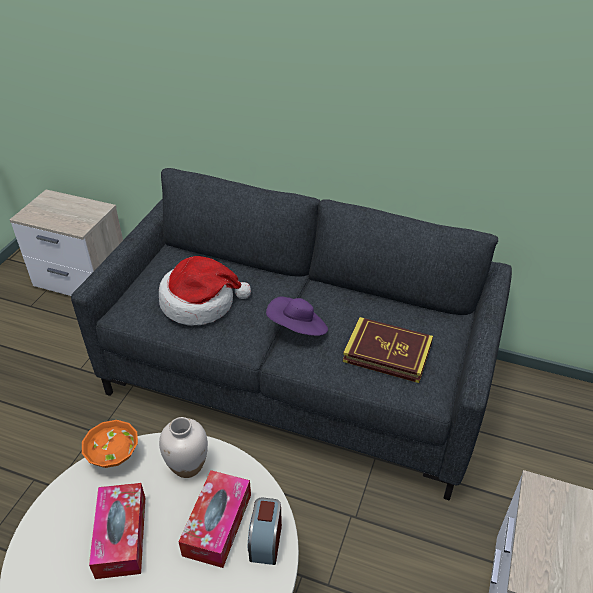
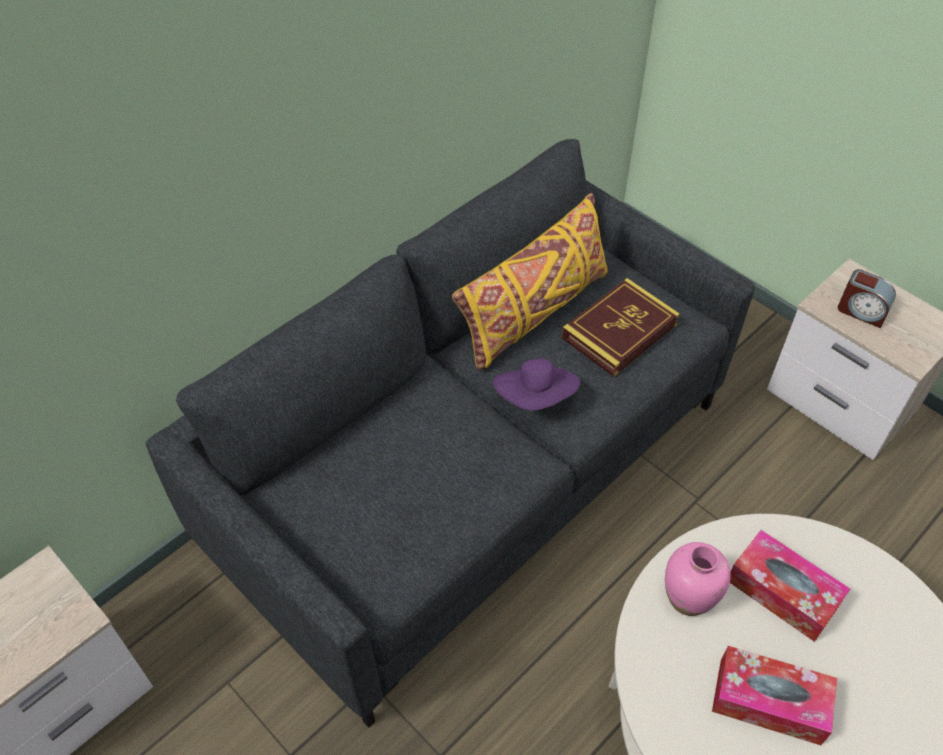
camera: 65 degrees left, 10 degrees up
(113, 457) = (642, 683): orange bowl -> none
(188, 466) = (688, 598): white vase -> pink vase
(200, 302) = (423, 487): hat -> none
(265, 540) = (817, 552): alarm clock -> alarm clock (861, 311)
(371, 307) = (533, 313): none -> yellow pillow

